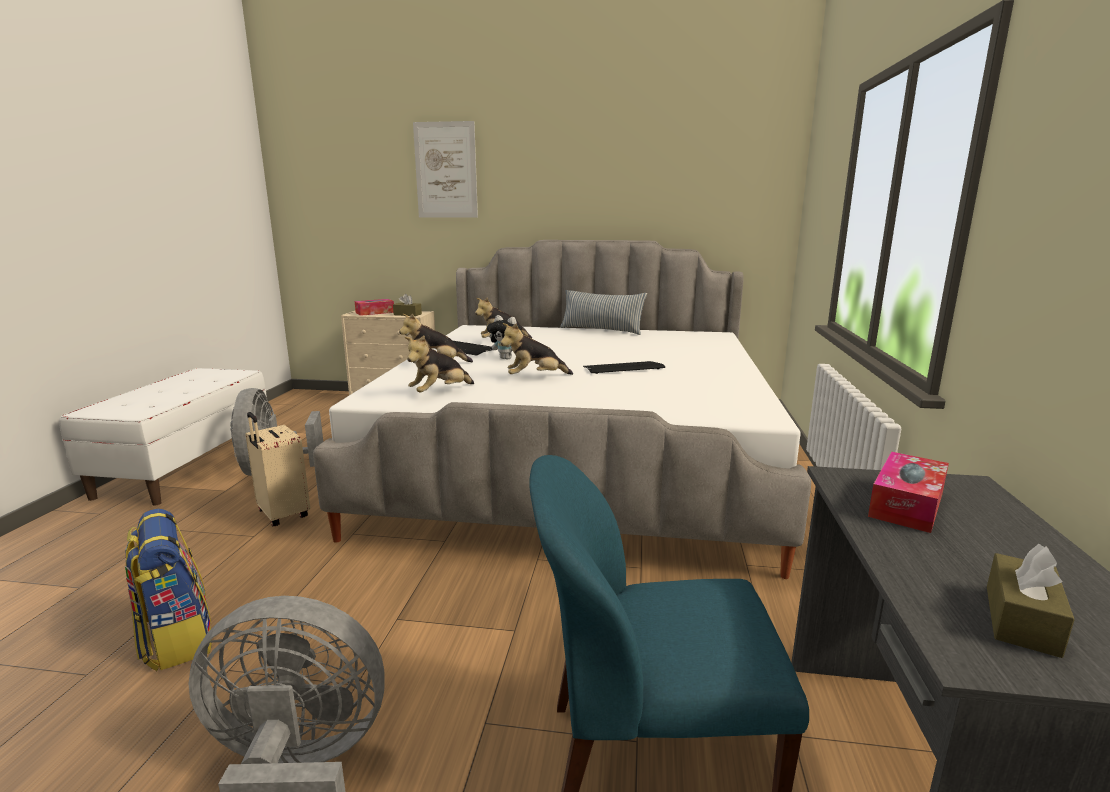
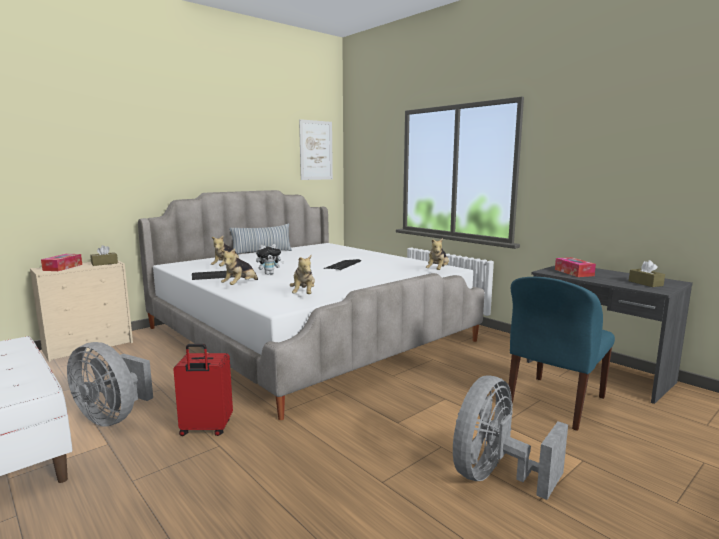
camera: 50 degrees left, 5 degrees down
(177, 639) = (322, 496): backpack -> none
(282, 515) = (206, 429): beige suitcase -> red suitcase
(446, 170) = (117, 138): picture -> picture (316, 150)
(535, 377) = (321, 278): plush toy -> plush toy (437, 271)

